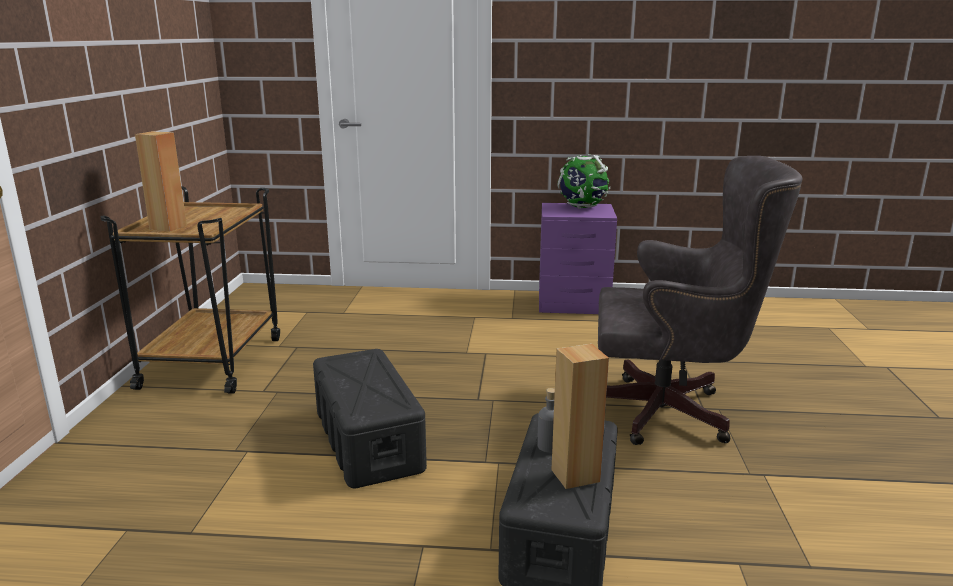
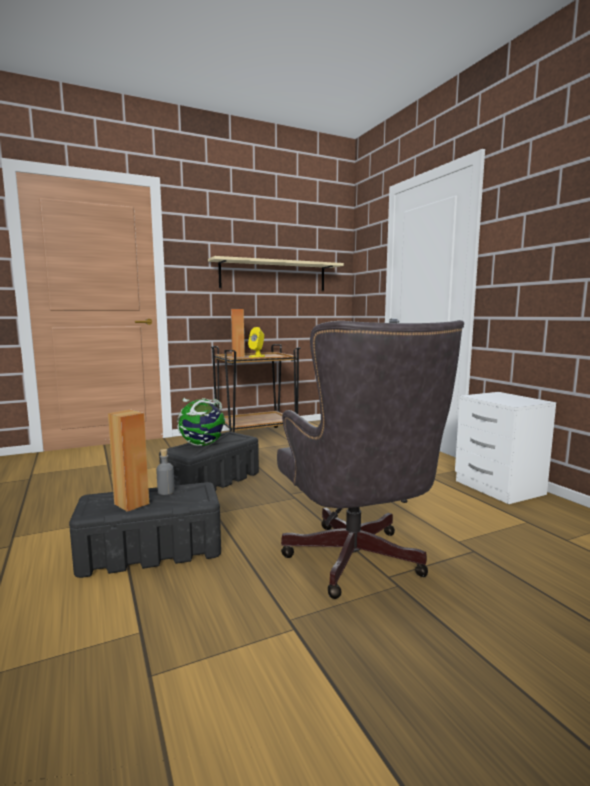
camera: 60 degrees right, 10 degrees down
(139, 52) = (273, 275): none -> beige shelf
(195, 219) = (257, 356): none -> yellow speaker
(575, 304) = (499, 488): purple nightstand -> white nightstand
(582, 207) = (515, 398): globe -> globe (203, 444)

